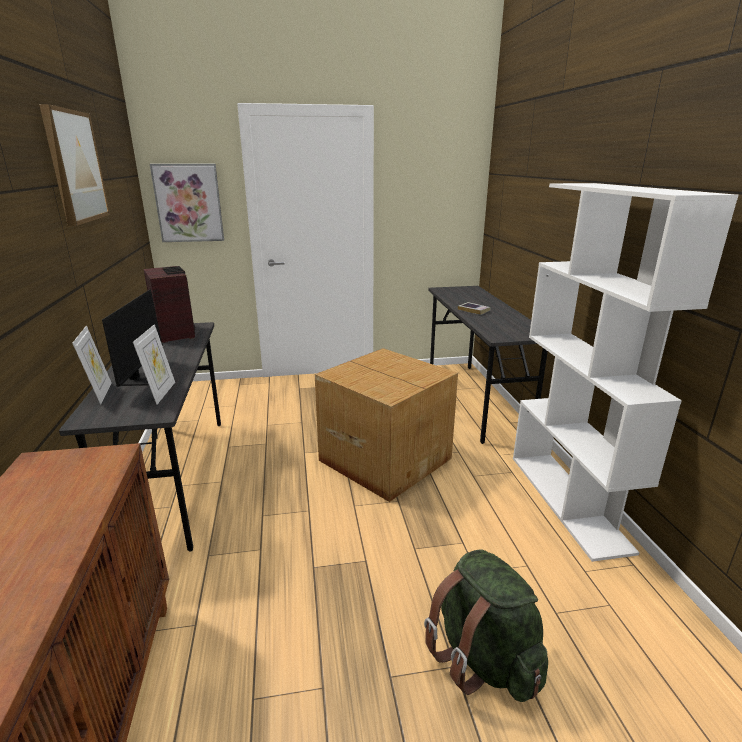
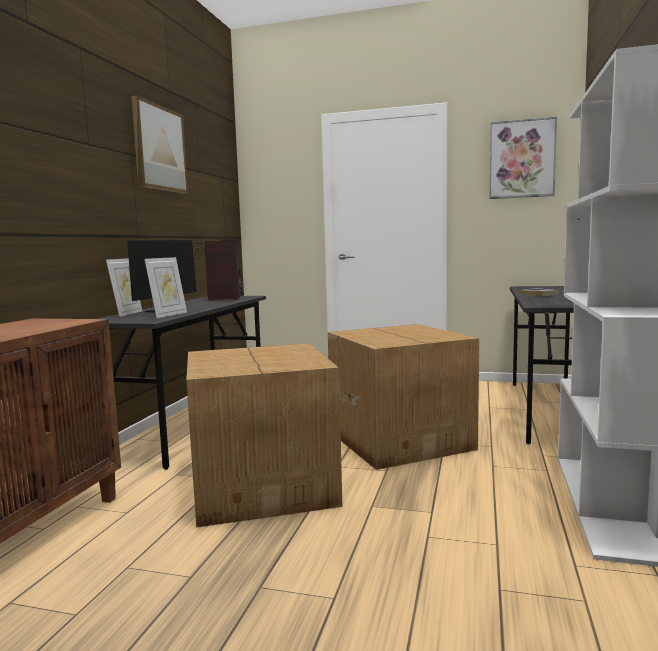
camera: 25 degrees right, 15 degrees down
(188, 203) = (275, 203): picture -> picture (521, 159)
(306, 547) = (264, 485): none -> cardboard box
(483, 658) = (372, 600): green backpack -> none

